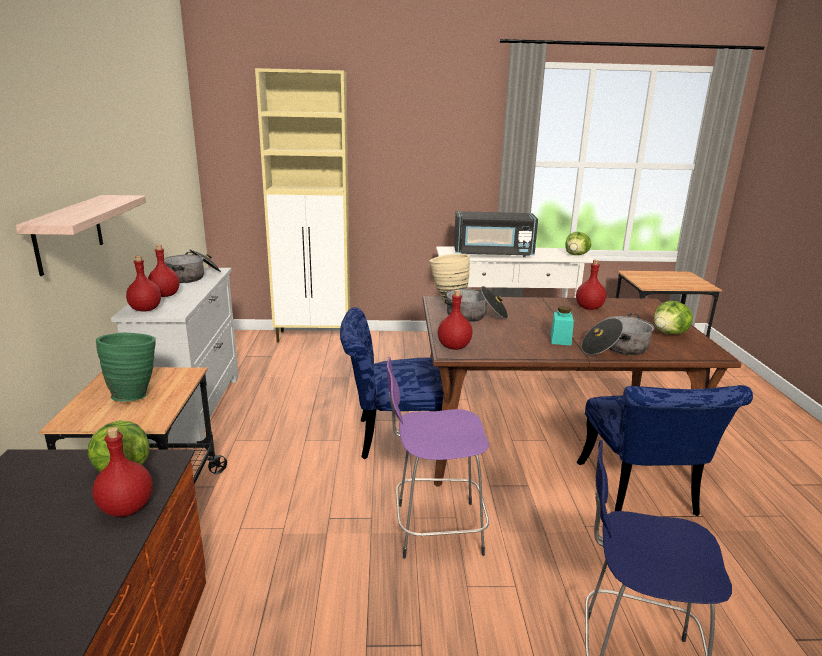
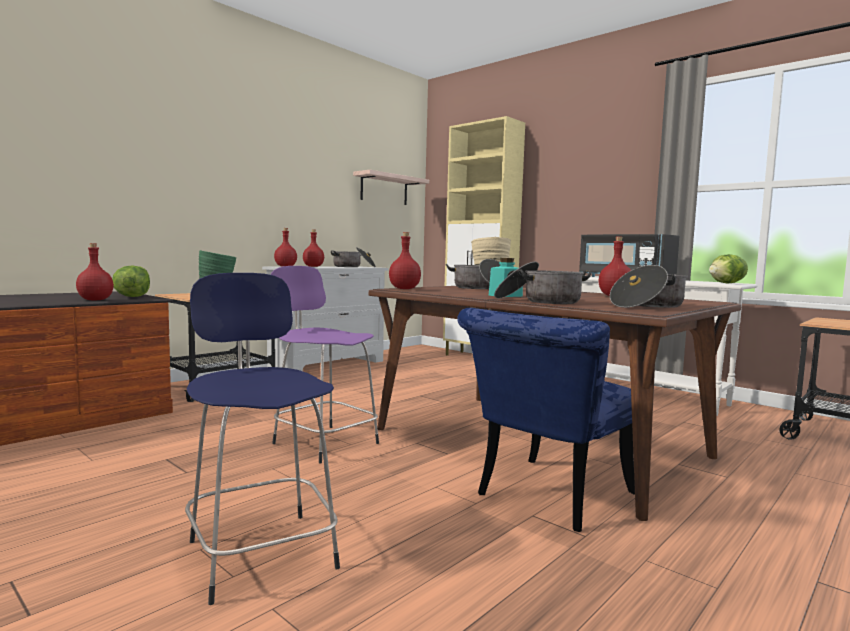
camera: 45 degrees right, 15 degrees down
(68, 233) = (237, 200): shelf -> shelf (384, 189)
(391, 437) = (408, 404): blue chair -> none
(669, 333) = (647, 306): lettuce -> cooking pot

